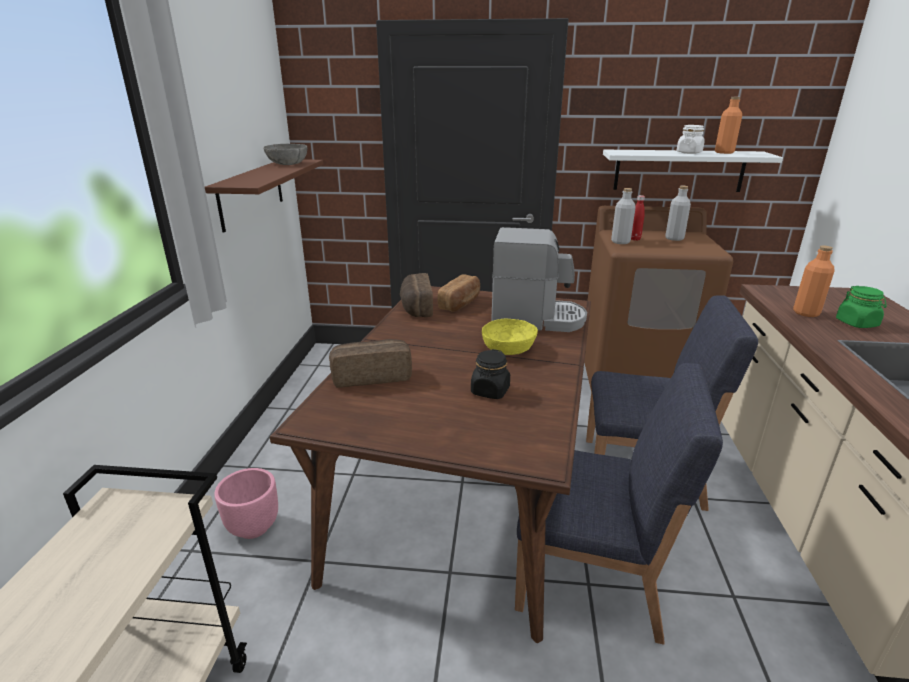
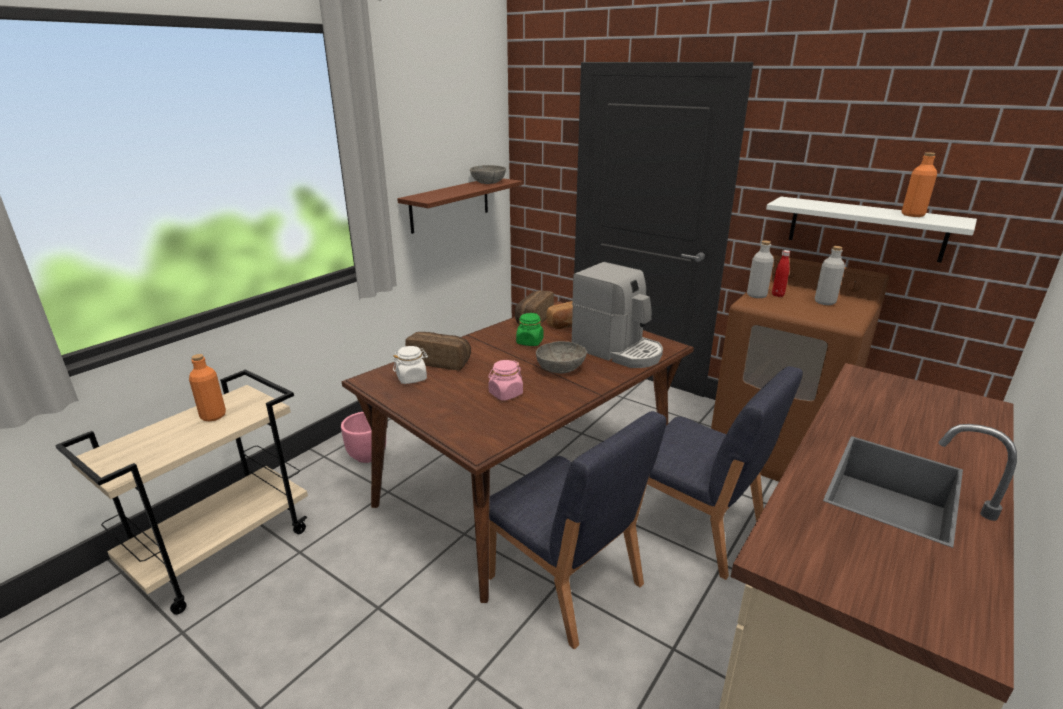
camera: 30 degrees right, 0 degrees up
(490, 391) = (505, 394): black jar -> pink jar
(508, 349) = (560, 368): yellow bowl -> grey bowl
(689, 152) = (866, 210): white jar -> white jar (412, 378)
(806, 313) = (866, 405): orange bottle -> orange bottle (213, 416)
(857, 323) = (909, 429): green jar -> green jar (529, 342)

